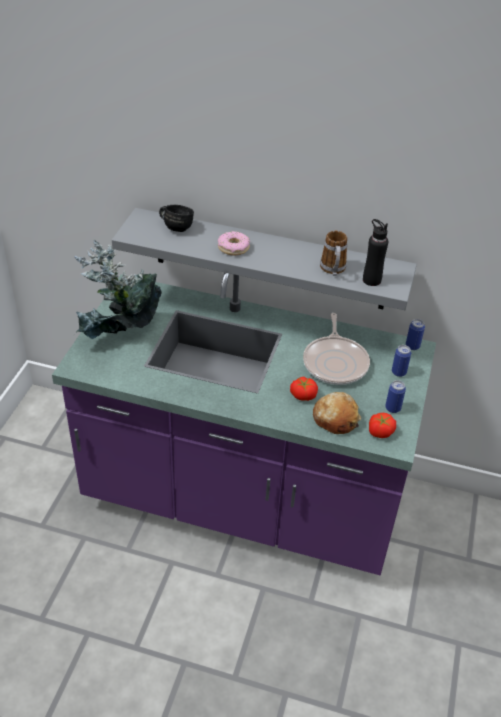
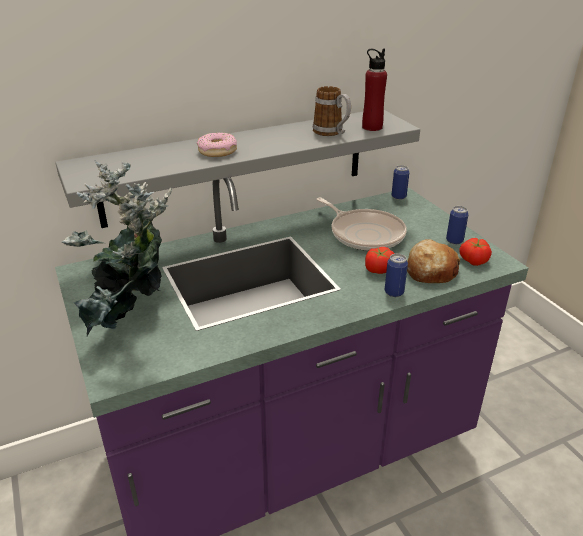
camera: 40 degrees left, 10 degrees down
(176, 227) = (130, 158): black mug -> none
(371, 280) = (372, 127): black bottle -> red bottle
(398, 372) = (418, 216): can -> can (394, 292)

